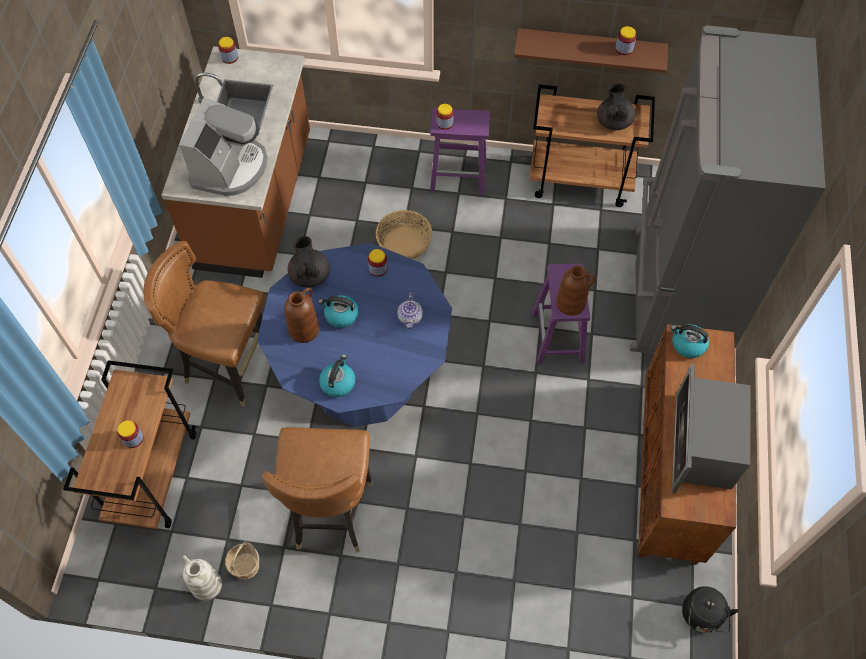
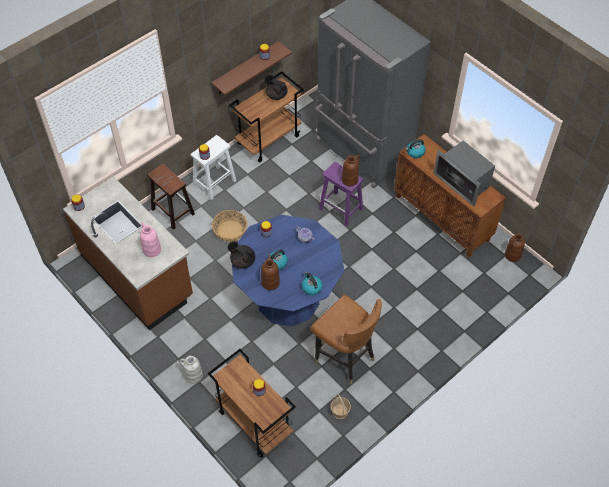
camera: 50 degrees left, 5 degrees down
(206, 585) = (335, 434): white vase -> white vase (193, 376)
(229, 367) = (225, 350): brown chair -> none
(230, 168) = (151, 249): coffee machine -> pink vase
(376, 167) = (172, 211): none -> brown stool
(459, 175) = (215, 182): purple stool -> white stool
(701, 617) = (512, 255): black kettle -> brown vase

